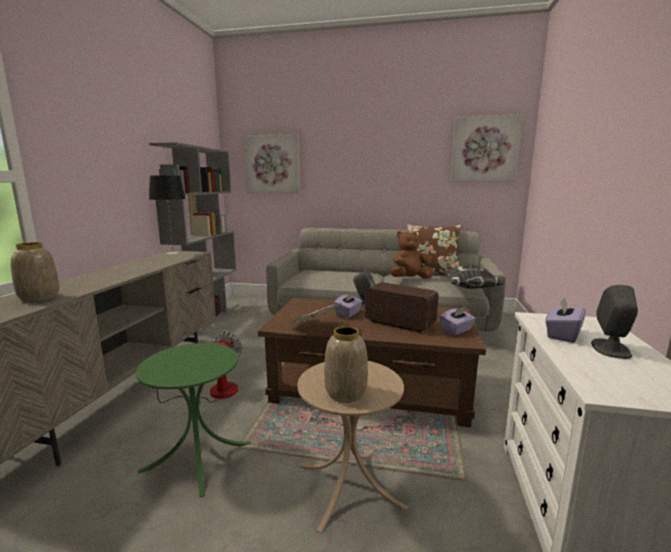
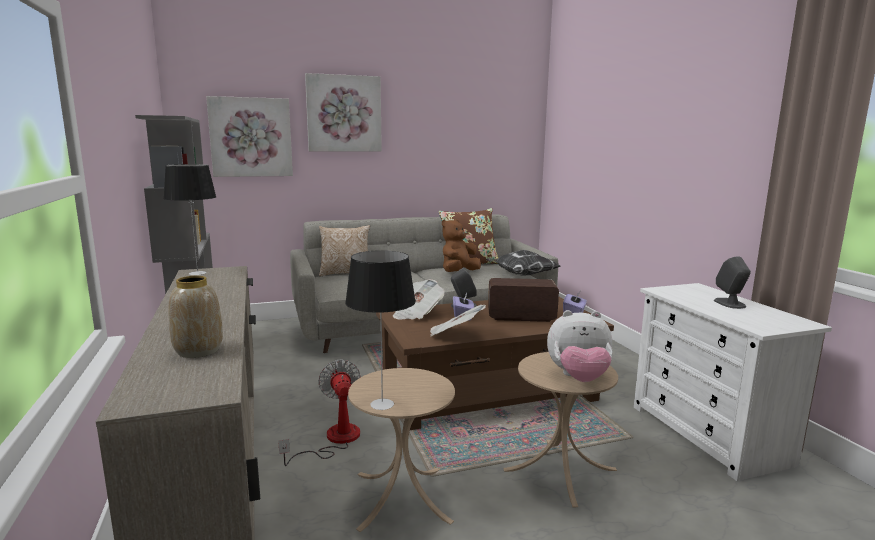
camera: 30 degrees left, 0 degrees up
(153, 370) = (381, 404): none -> table lamp
(198, 456) = (402, 496): green side table -> beige side table
(316, 305) = (417, 313): none -> newspaper
(323, 269) = (345, 273): none -> pillow
(346, 393) = (578, 378): vase -> plush toy
(484, 149) = (502, 126): picture -> picture (344, 113)
(562, 335) = (693, 299): purple tissue box -> none

